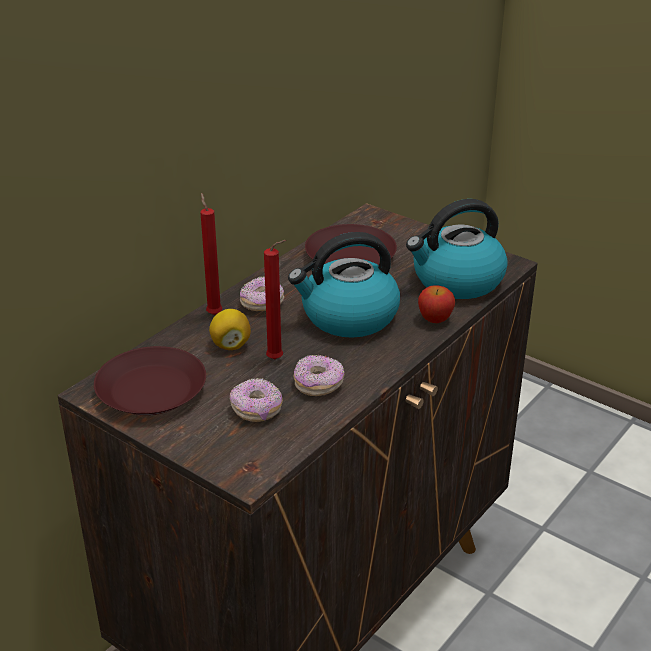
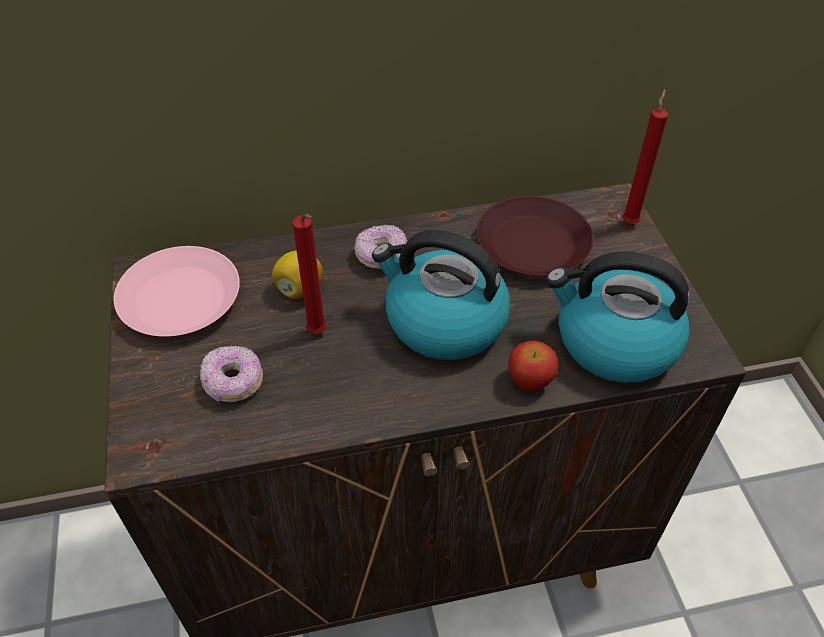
camera: 40 degrees right, 15 degrees up
(152, 390) = (182, 300): brown plate -> pink plate
(213, 313) = (327, 242): red candle -> red candle (630, 221)
(318, 385) = (319, 390): donut -> none

